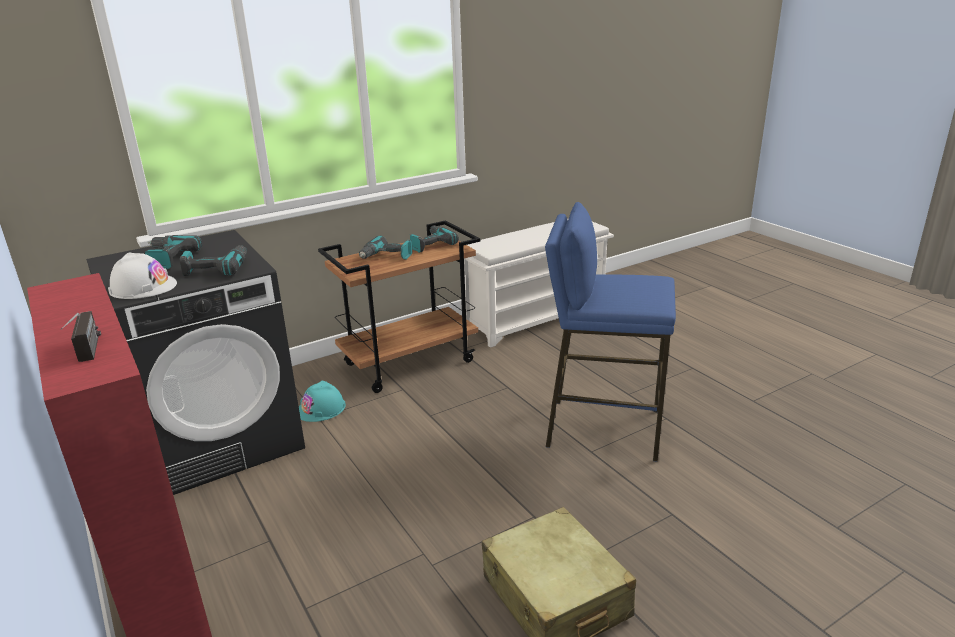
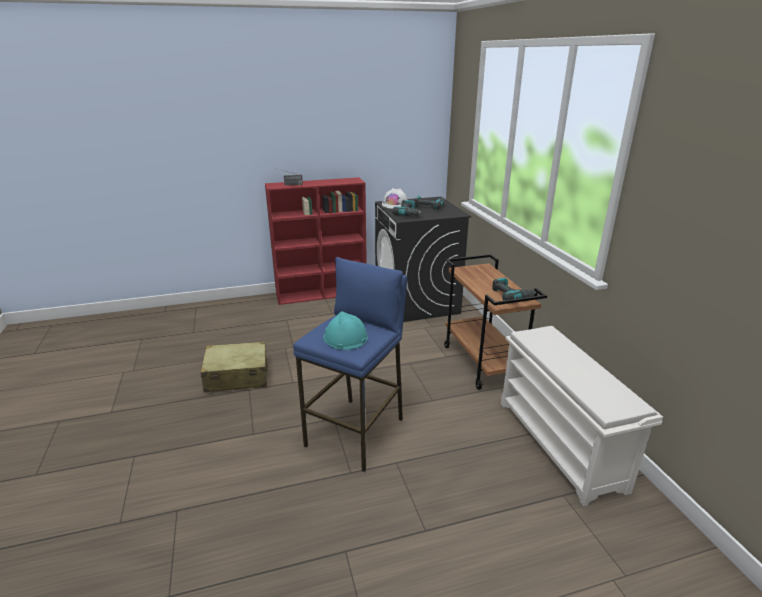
camera: 105 degrees right, 0 degrees up
(321, 408) = (434, 329): turquoise hard hat -> turquoise hard hat (345, 337)
(386, 257) = (488, 279): power drill -> none

